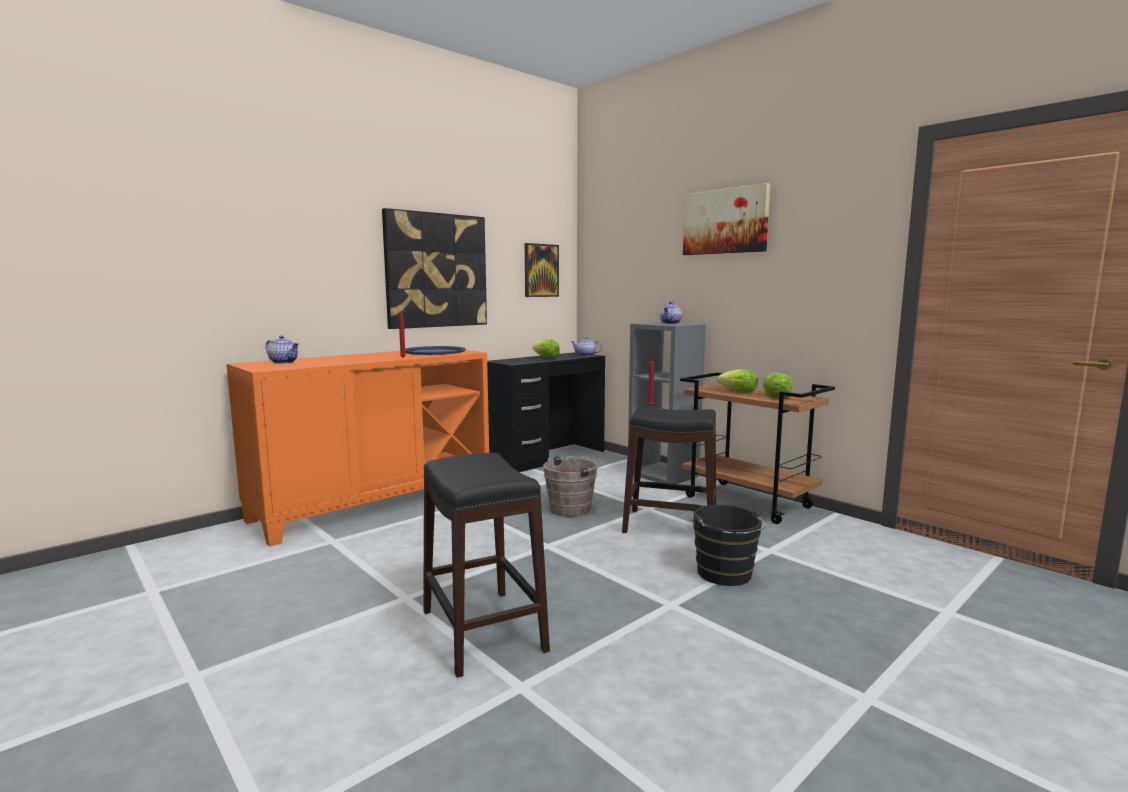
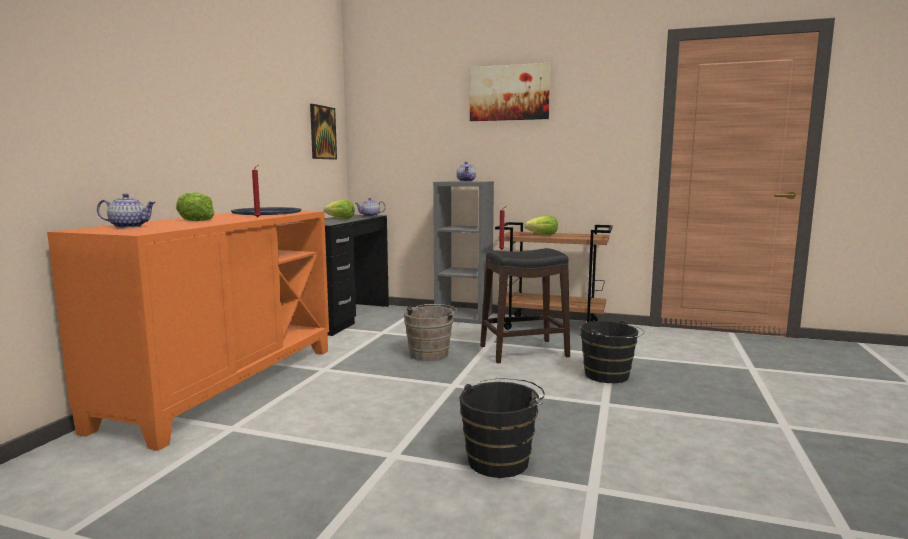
camera: 30 degrees left, 0 degrees up
(436, 270) = (244, 126): picture -> none
(483, 630) = (501, 459): black stool -> black bucket
(776, 396) = (575, 236): lettuce -> lettuce (197, 220)

